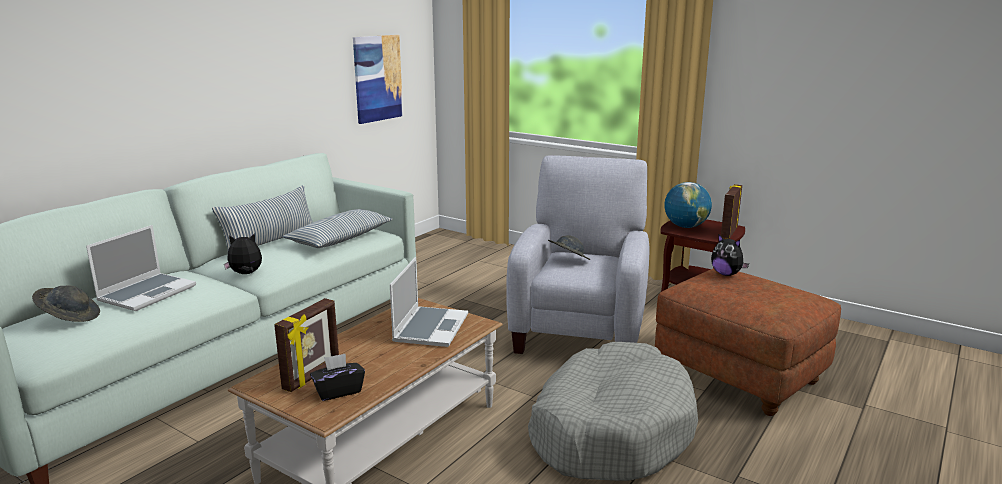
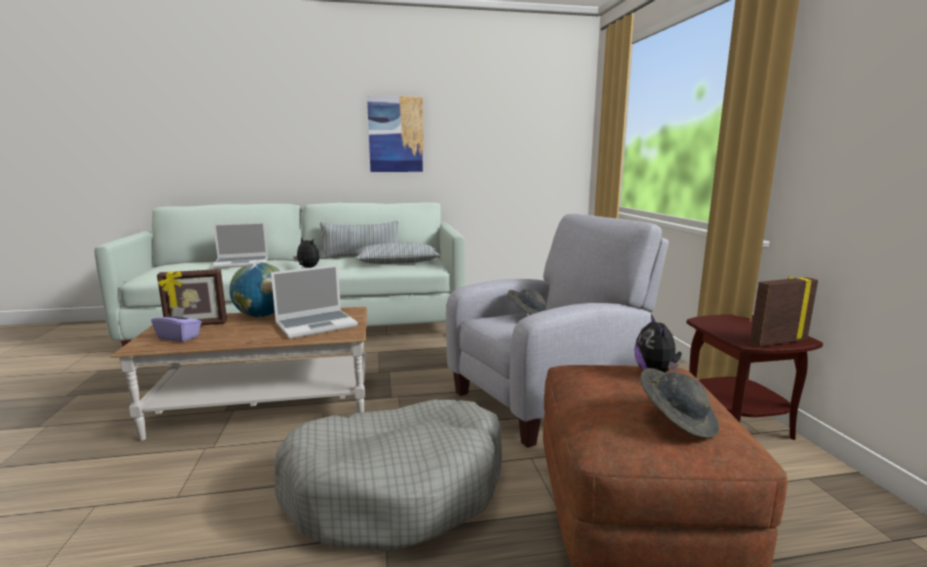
camera: 45 degrees right, 5 degrees down
(70, 317) = (191, 264): grey hat -> grey hat (677, 420)
(338, 391) = (179, 337): black tissue box -> purple tissue box
(377, 78) = (521, 154): picture -> picture (396, 134)
(685, 227) = (728, 323): globe -> globe (262, 316)

